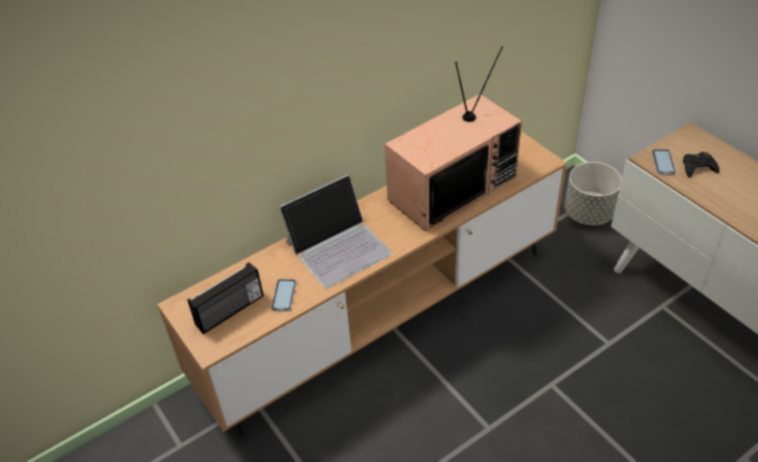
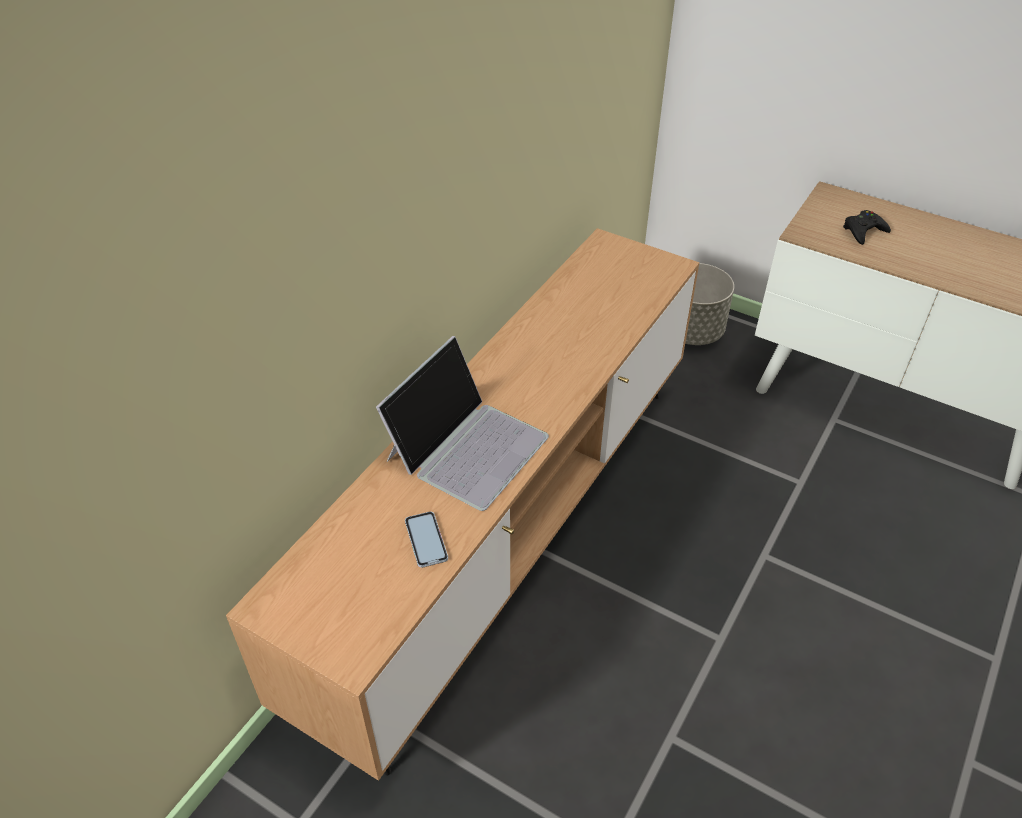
camera: 25 degrees left, 0 degrees up
(230, 311) = (356, 589): radio -> none
(451, 186) = (574, 325): television -> none
(663, 162) = (822, 234): phone -> none

